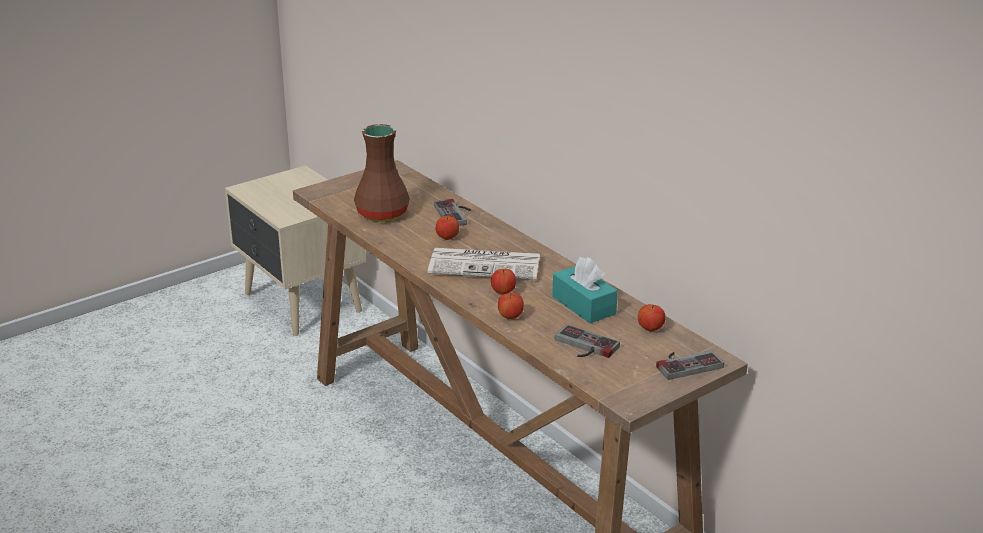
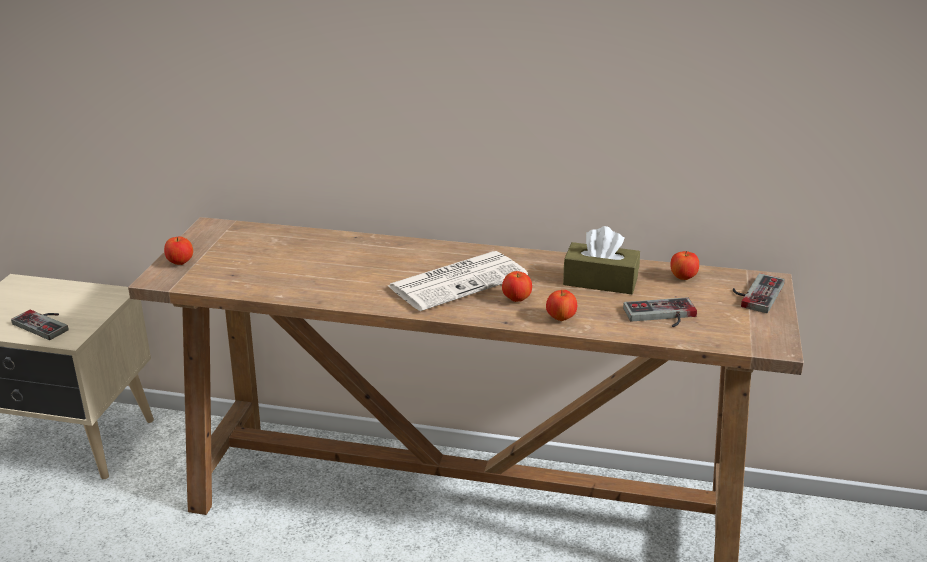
camera: 40 degrees left, 0 degrees up
(381, 214) = (273, 274): brown vase -> none
(447, 238) = (379, 271): apple -> apple (180, 263)
(456, 214) = (350, 246): game controller -> game controller (46, 323)
(583, 305) = (600, 281): turquoise tissue box -> brown tissue box

